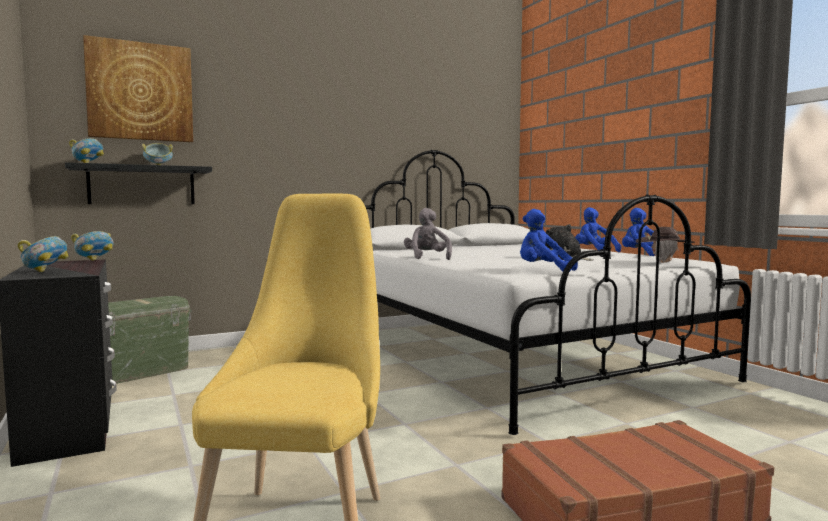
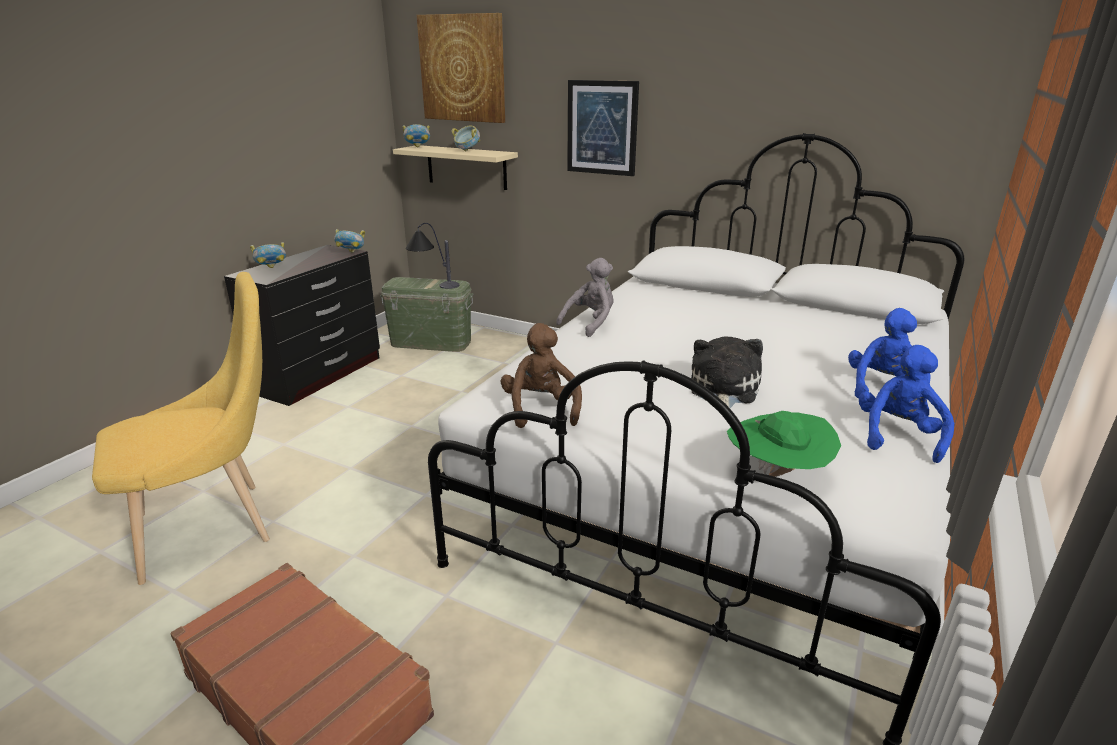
camera: 55 degrees right, 20 degrees up
(141, 300) = (432, 282): none -> table lamp
(142, 185) = (466, 167): black shelf -> beige shelf
(291, 147) = (602, 128): none -> picture
(543, 271) = (541, 409): blue plush toy -> brown plush toy
(663, 263) = (777, 475): brown hat -> green hat

